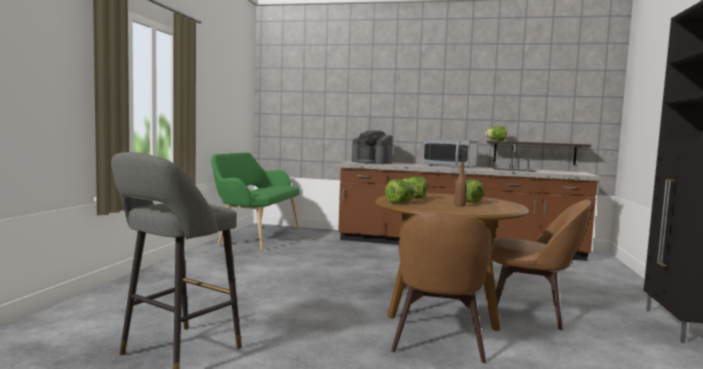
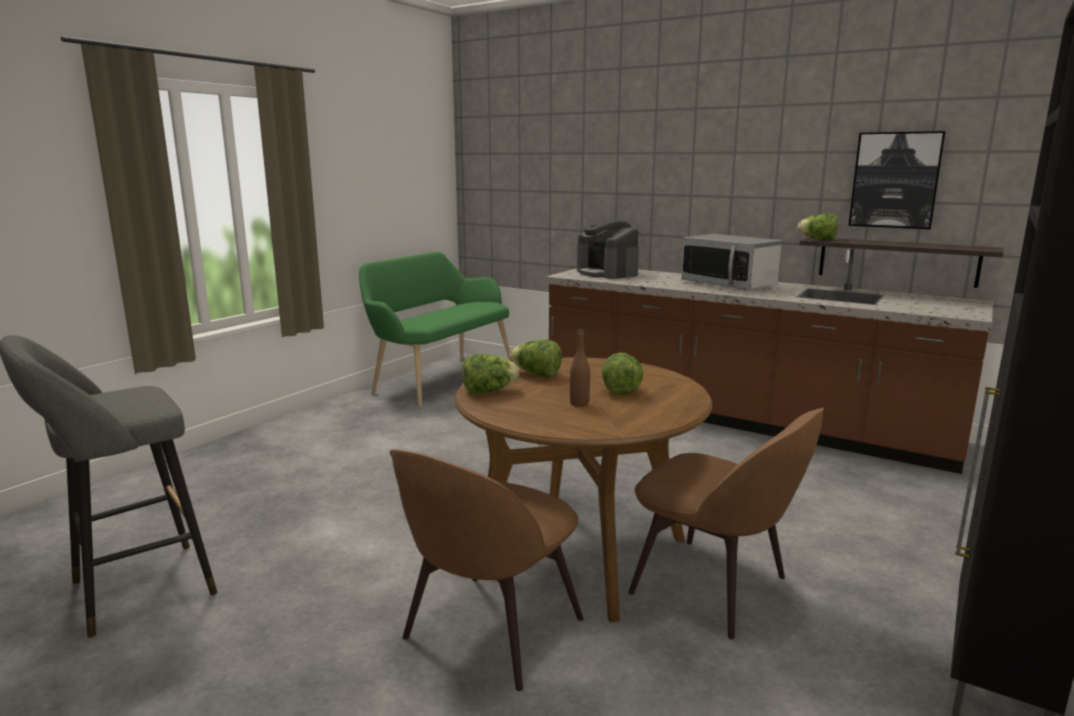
camera: 20 degrees right, 10 degrees up
(531, 110) = (895, 180): none -> picture

